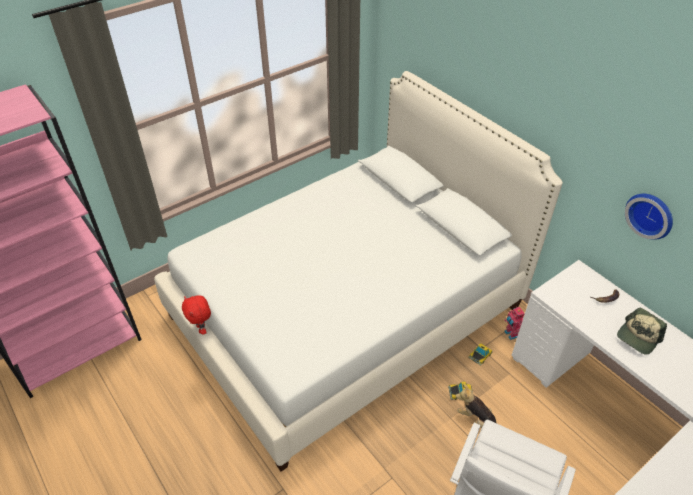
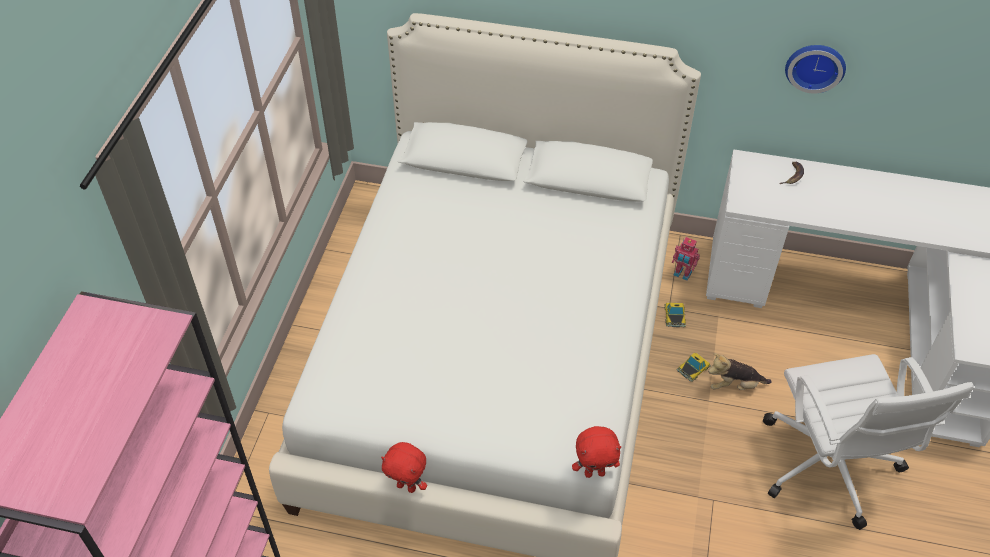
camera: 40 degrees left, 5 degrees up
(281, 384) = (594, 472): none -> red plush toy
(638, 337) = (851, 198): cap -> none

